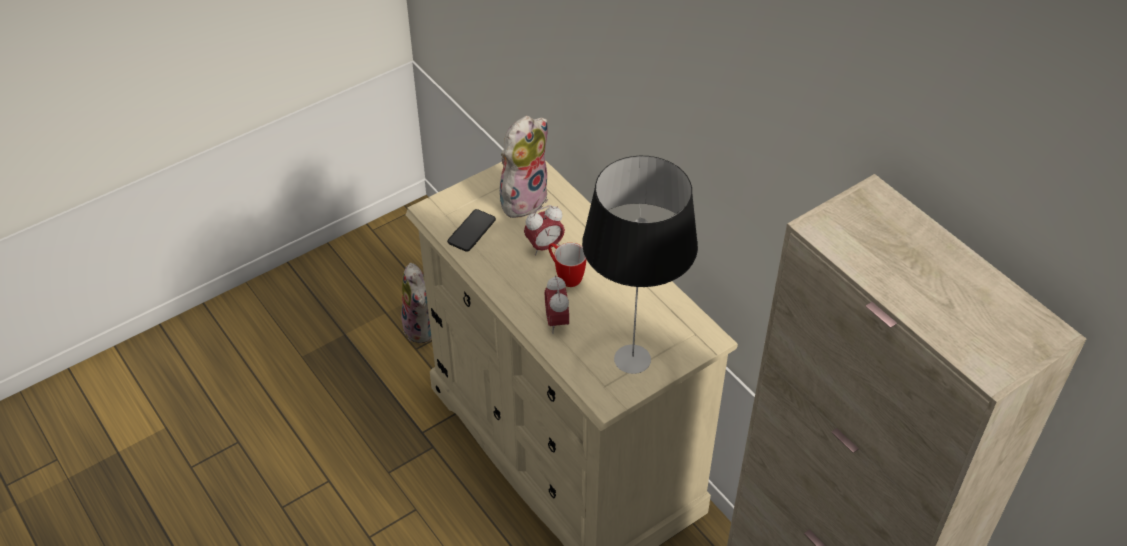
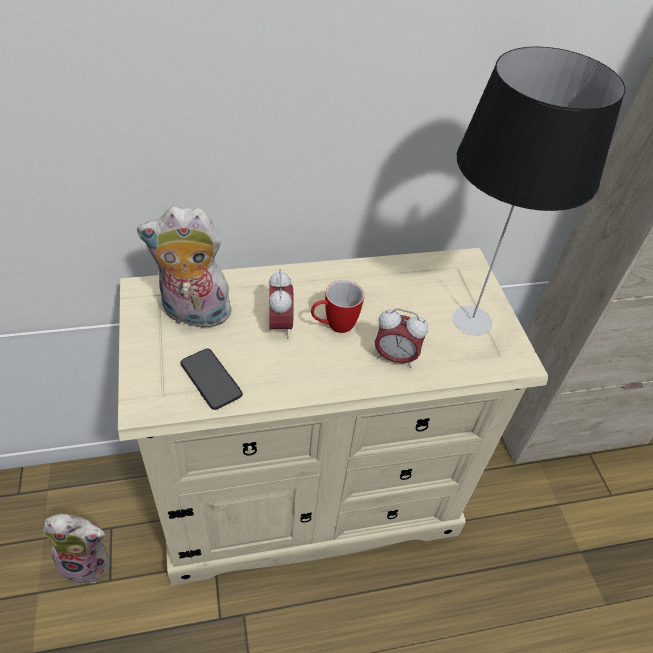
camera: 70 degrees left, 0 degrees up
(523, 198) = (193, 315): plush toy -> plush toy turned 60 degrees counterclockwise

